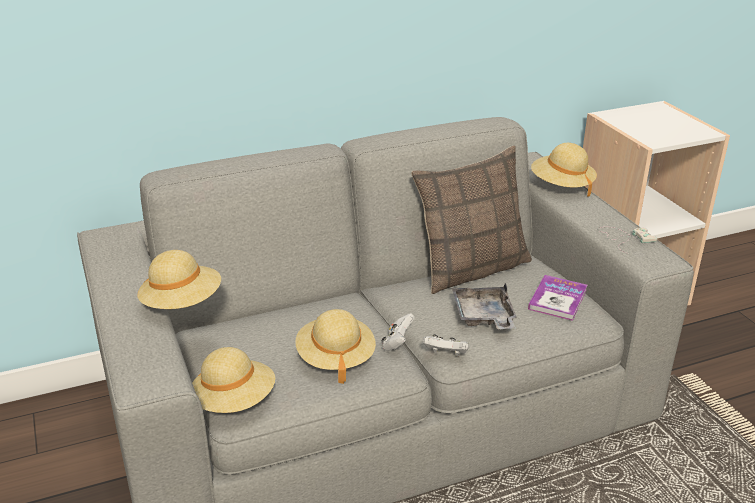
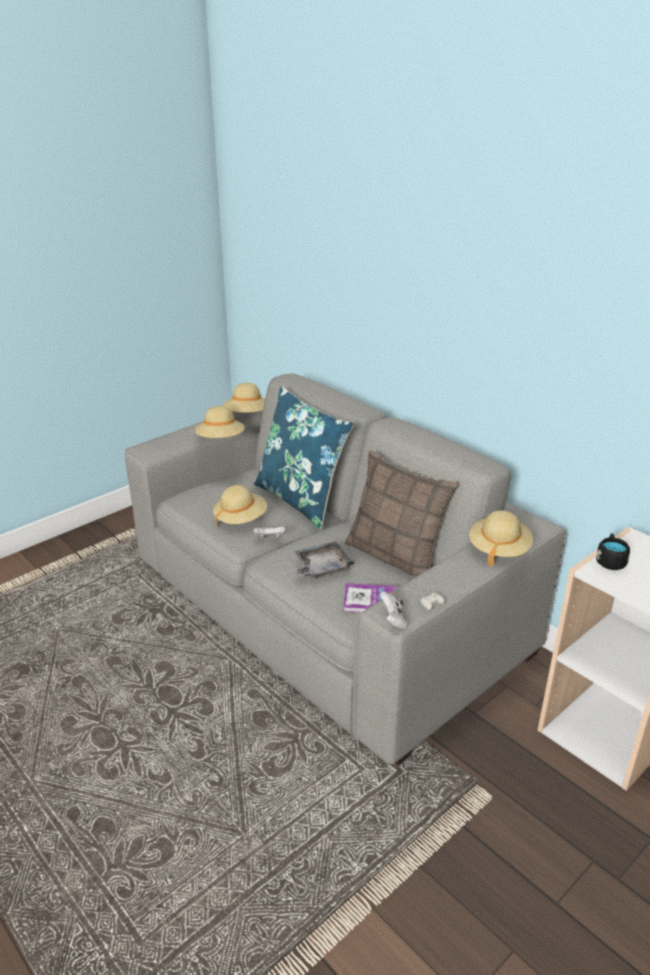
camera: 70 degrees right, 0 degrees up
(234, 401) = (187, 498): beige hat -> beige hat (247, 415)
(309, 304) = (301, 499): none -> blue pillow
(446, 355) = (266, 560): white game controller -> white game controller (393, 620)
(639, 132) = (610, 560): none -> black mug

